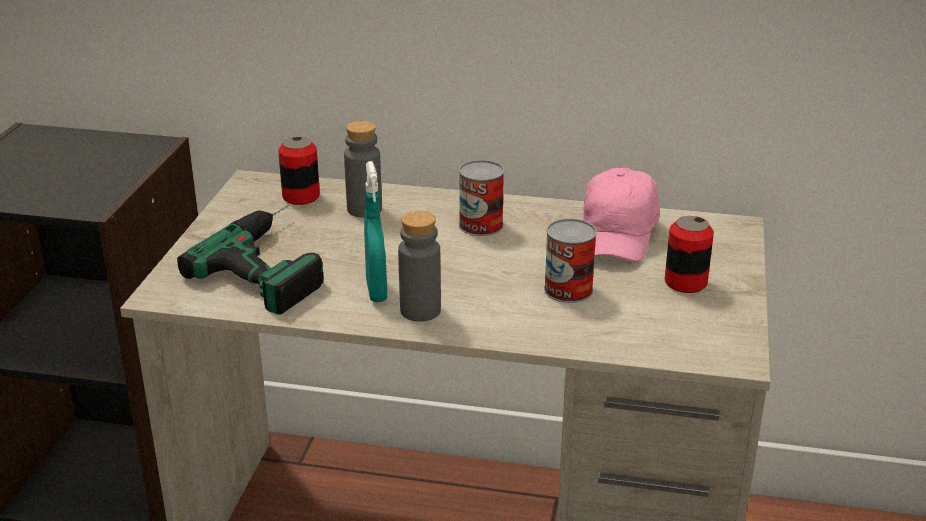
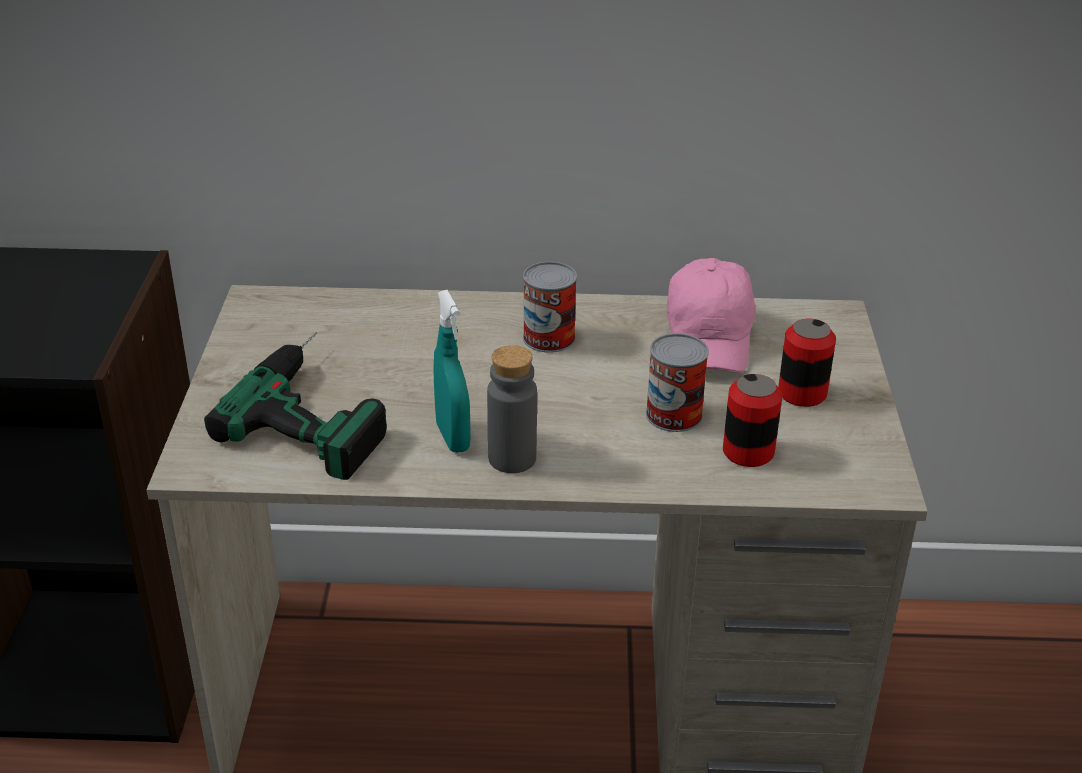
camera: 10 degrees left, 5 degrees up
(301, 197) = (322, 316): can -> can (748, 452)
(364, 209) = (405, 328): grey bottle -> none

